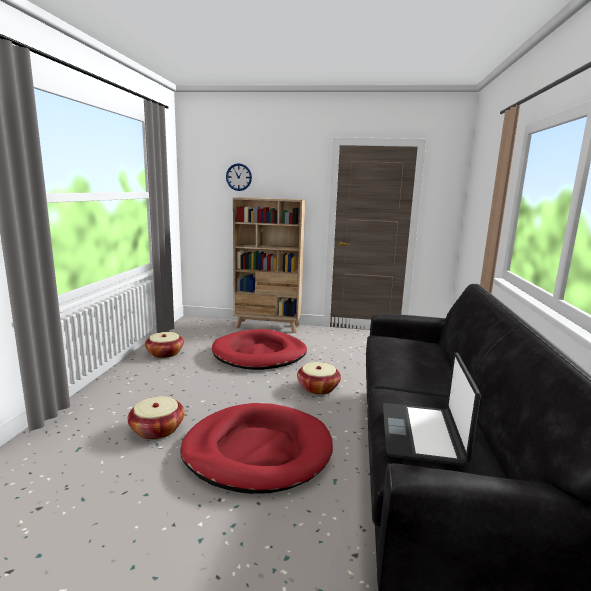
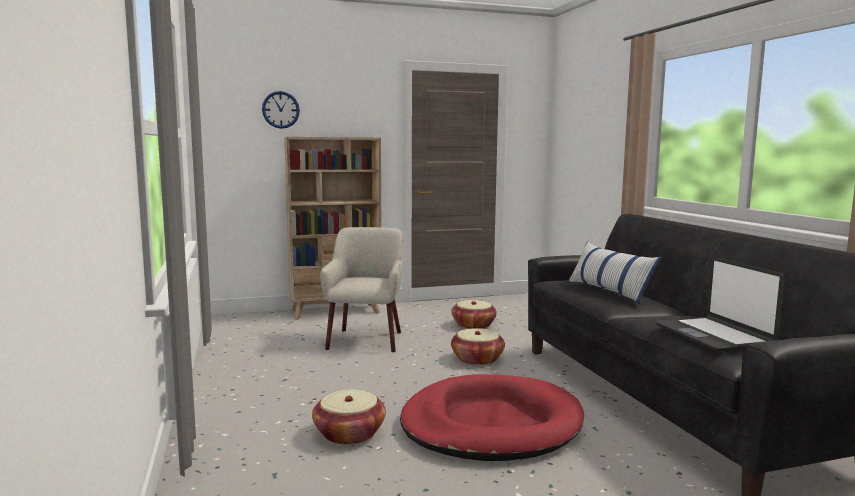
camera: 25 degrees left, 5 degrees down
(165, 353) = (238, 360): basket -> basket (473, 325)
(260, 354) = (366, 340): red dog bed -> beige armchair
(409, 357) = (609, 291): none -> pillow

